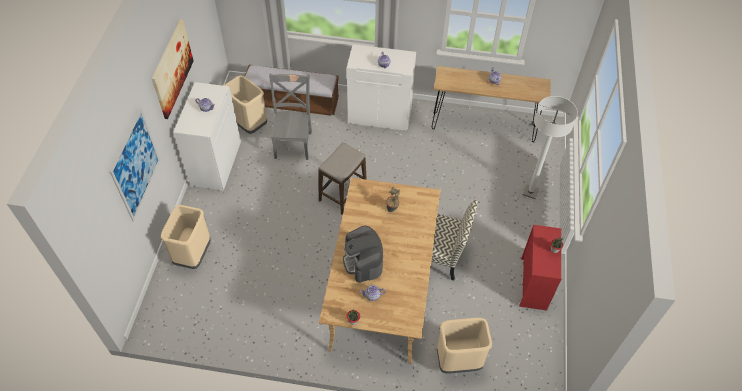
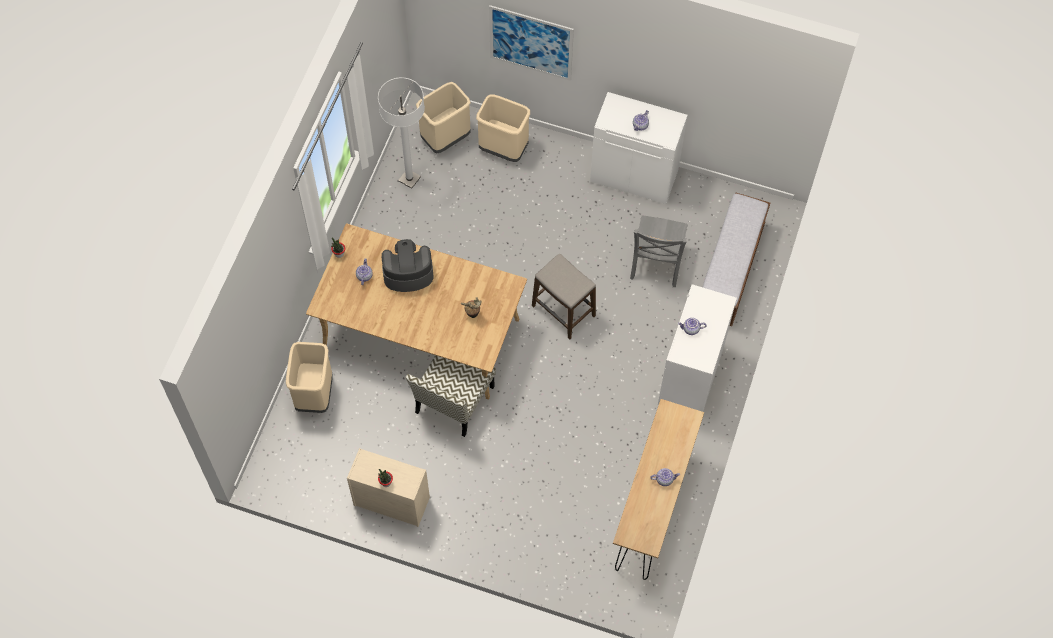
camera: 100 degrees right, 10 degrees up
(172, 69) = (657, 69): picture -> none
(249, 125) = (695, 215): beige trash can -> beige trash can (445, 138)
(293, 143) = (656, 264): grey chair -> grey chair turned 90 degrees clockwise
(530, 192) = (528, 538): white floor lamp -> white floor lamp (409, 179)
(533, 284) = (390, 501): red dresser -> beige dresser

